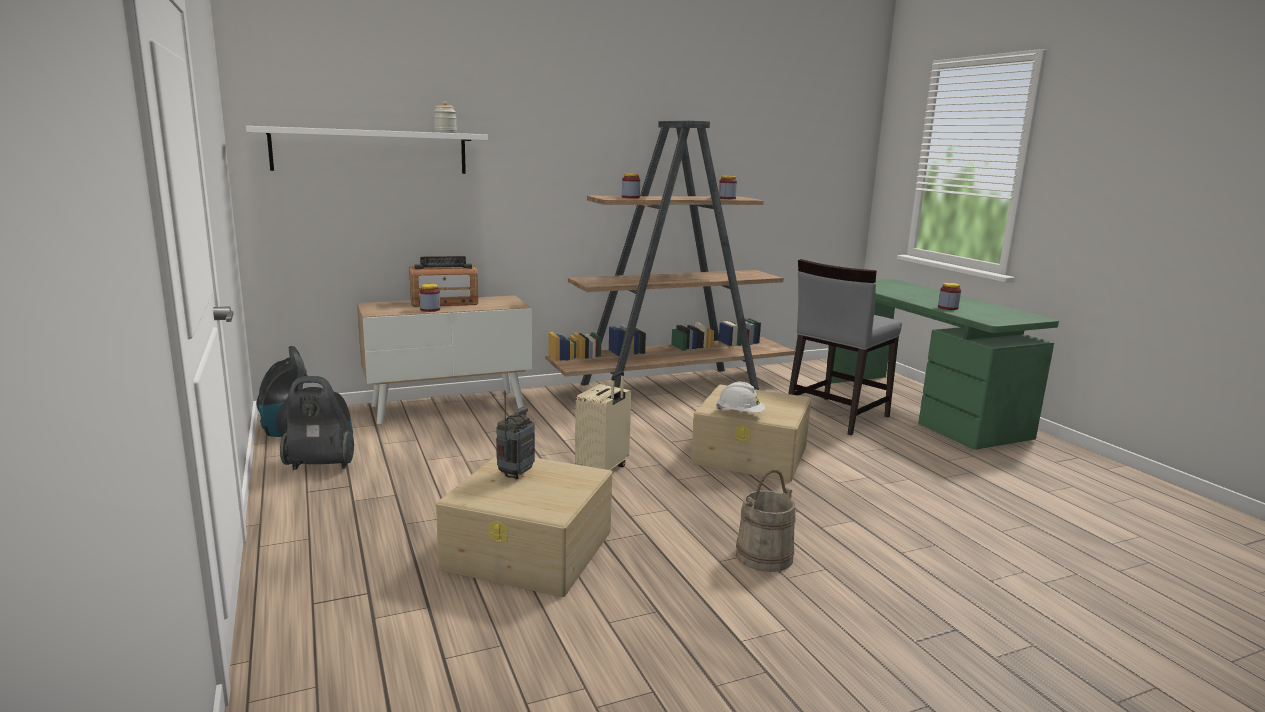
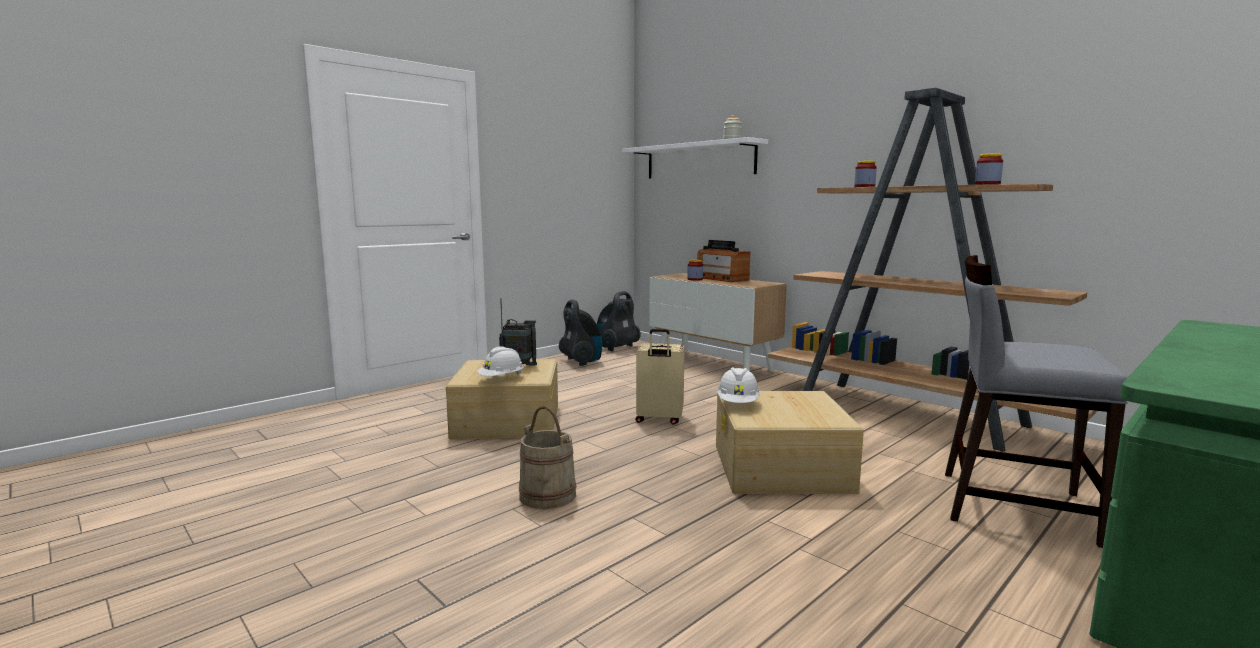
camera: 70 degrees right, 5 degrees down
(570, 490) = (501, 379): none -> white hard hat
(948, 308) = (1196, 362): jar -> none

